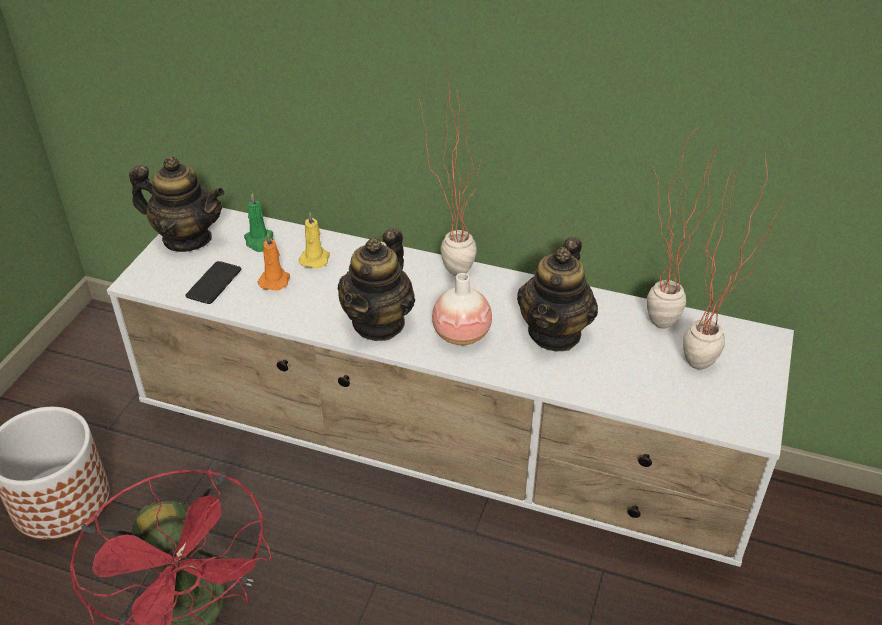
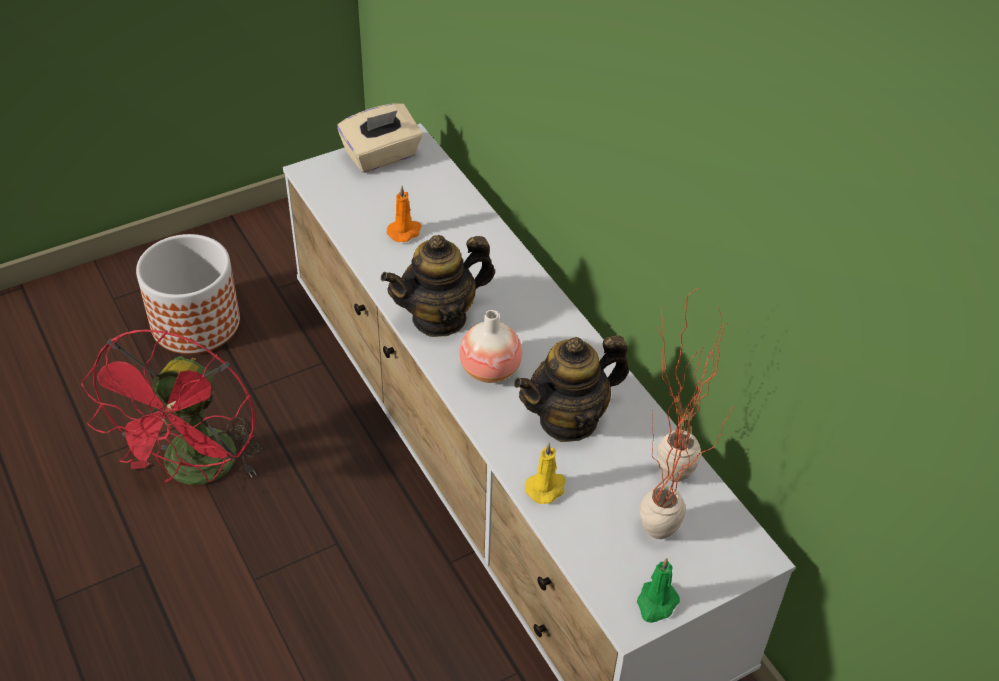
camera: 40 degrees right, 5 degrees up
(187, 238) = (381, 156): teapot -> beige tissue box
(214, 283) = (359, 207): phone -> none
(259, 241) = (431, 191): green candle -> green candle (656, 603)
(315, 258) = (456, 231): yellow candle -> yellow candle (546, 488)
(450, 266) = (555, 305): potted plant -> none

